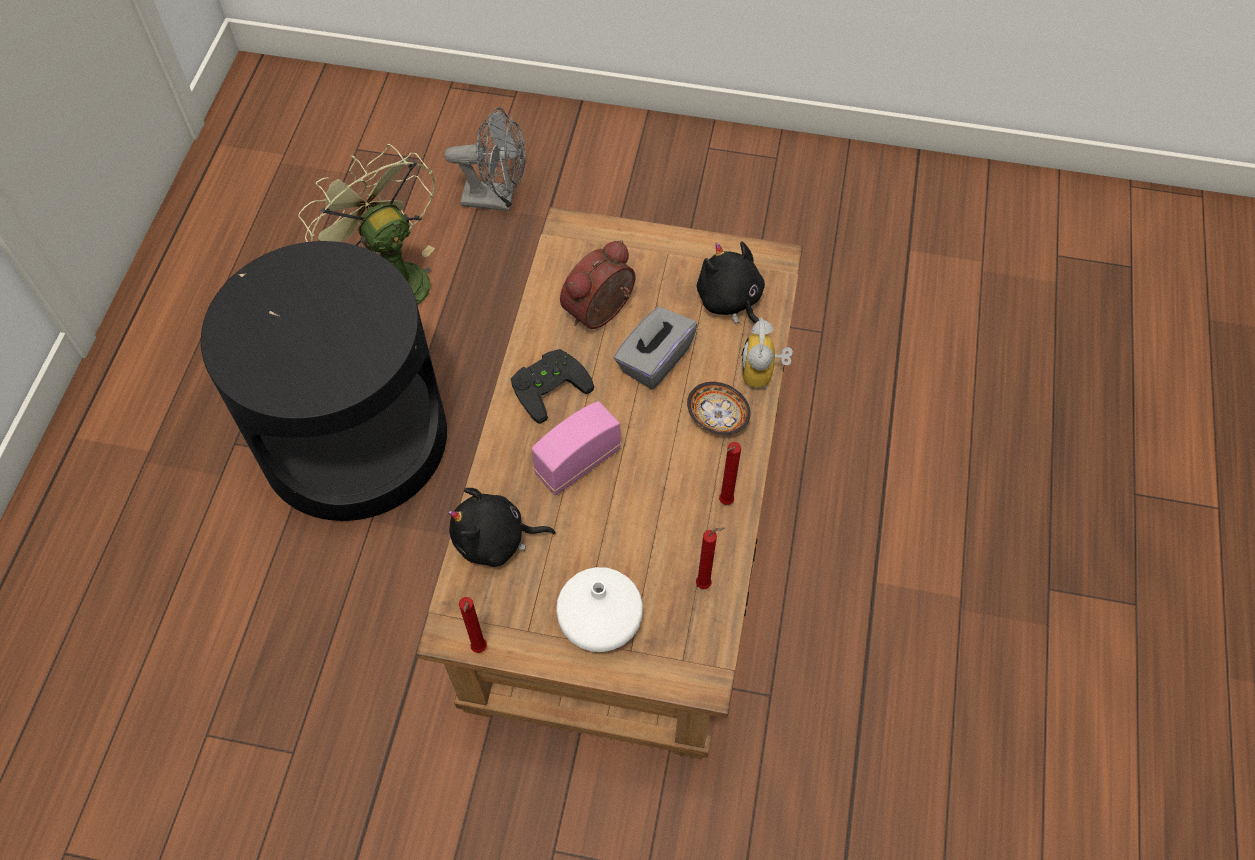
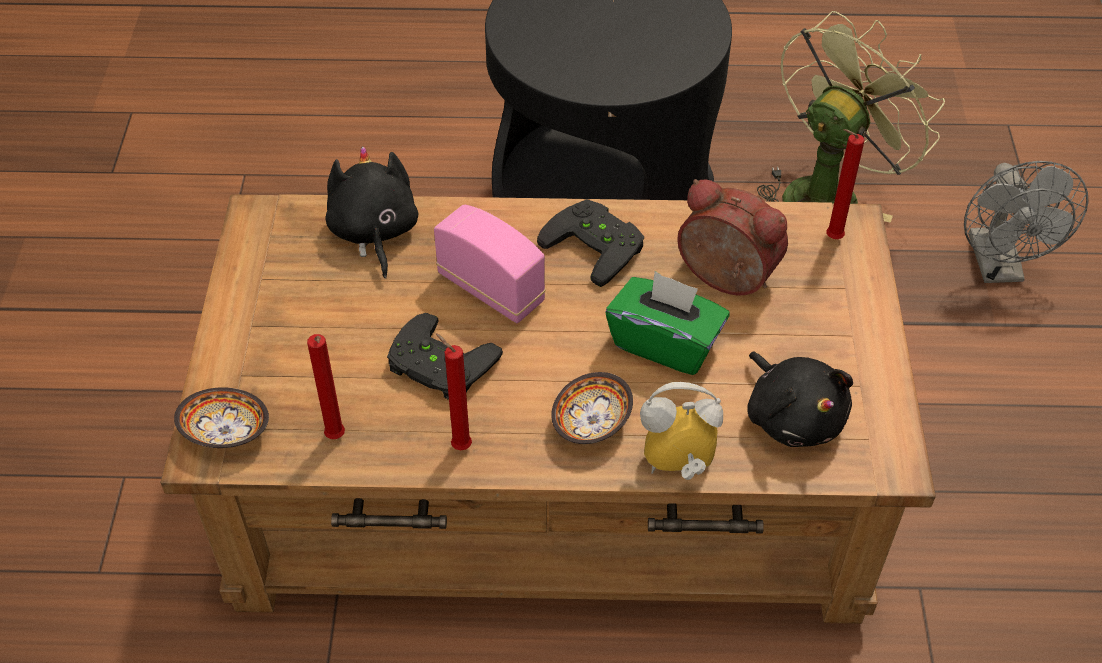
camera: 80 degrees right, 10 degrees down
(479, 650) = (235, 241): red candle -> red candle (831, 238)
(598, 623) = (275, 339): white vase -> none
(649, 508) = (437, 367): none -> black game controller
(654, 360) = (665, 343): grey tissue box -> green tissue box
(687, 663) = (226, 432): none -> bowl
(730, 301) = (793, 416): black plush toy -> black plush toy turned 105 degrees clockwise

